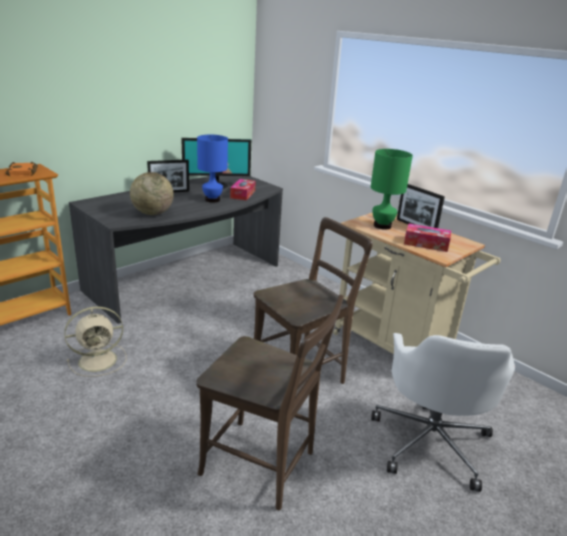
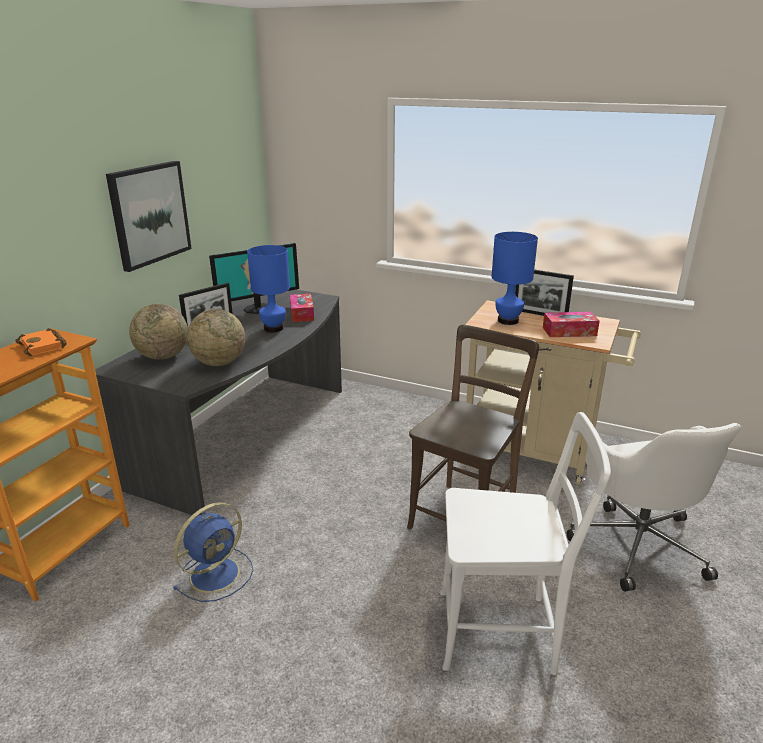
camera: 20 degrees left, 0 degrees up
(99, 360) = (216, 573): beige fan -> blue fan
(122, 202) = (163, 356): none -> globe
(137, 99) = (149, 214): none -> picture
(263, 465) = (503, 632): brown chair -> white chair
(382, 226) = (507, 321): green table lamp -> blue table lamp

